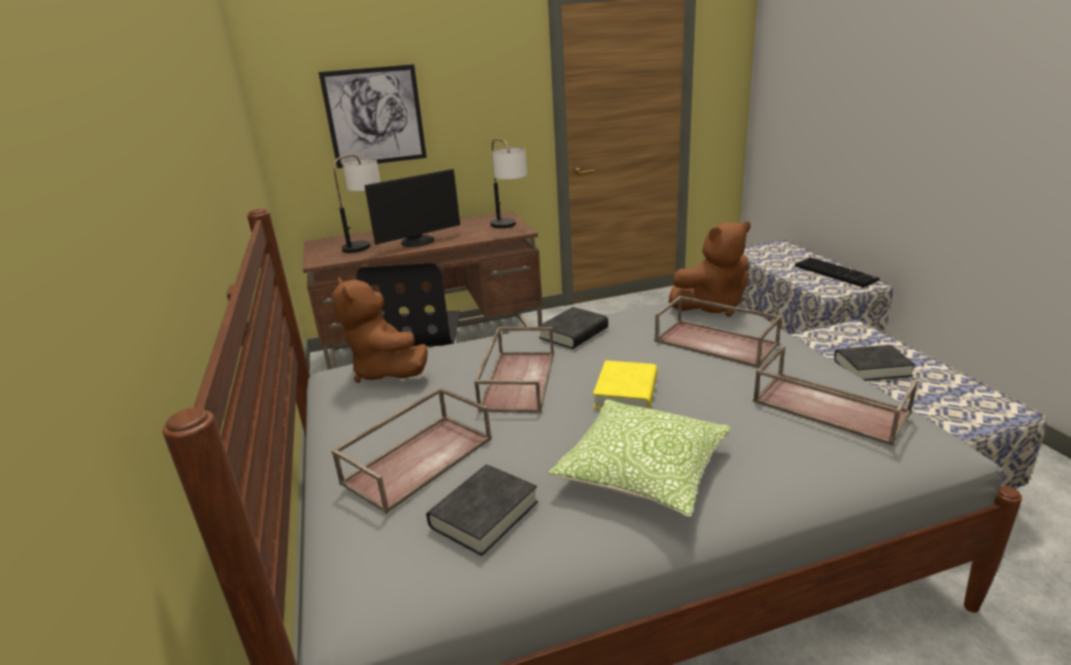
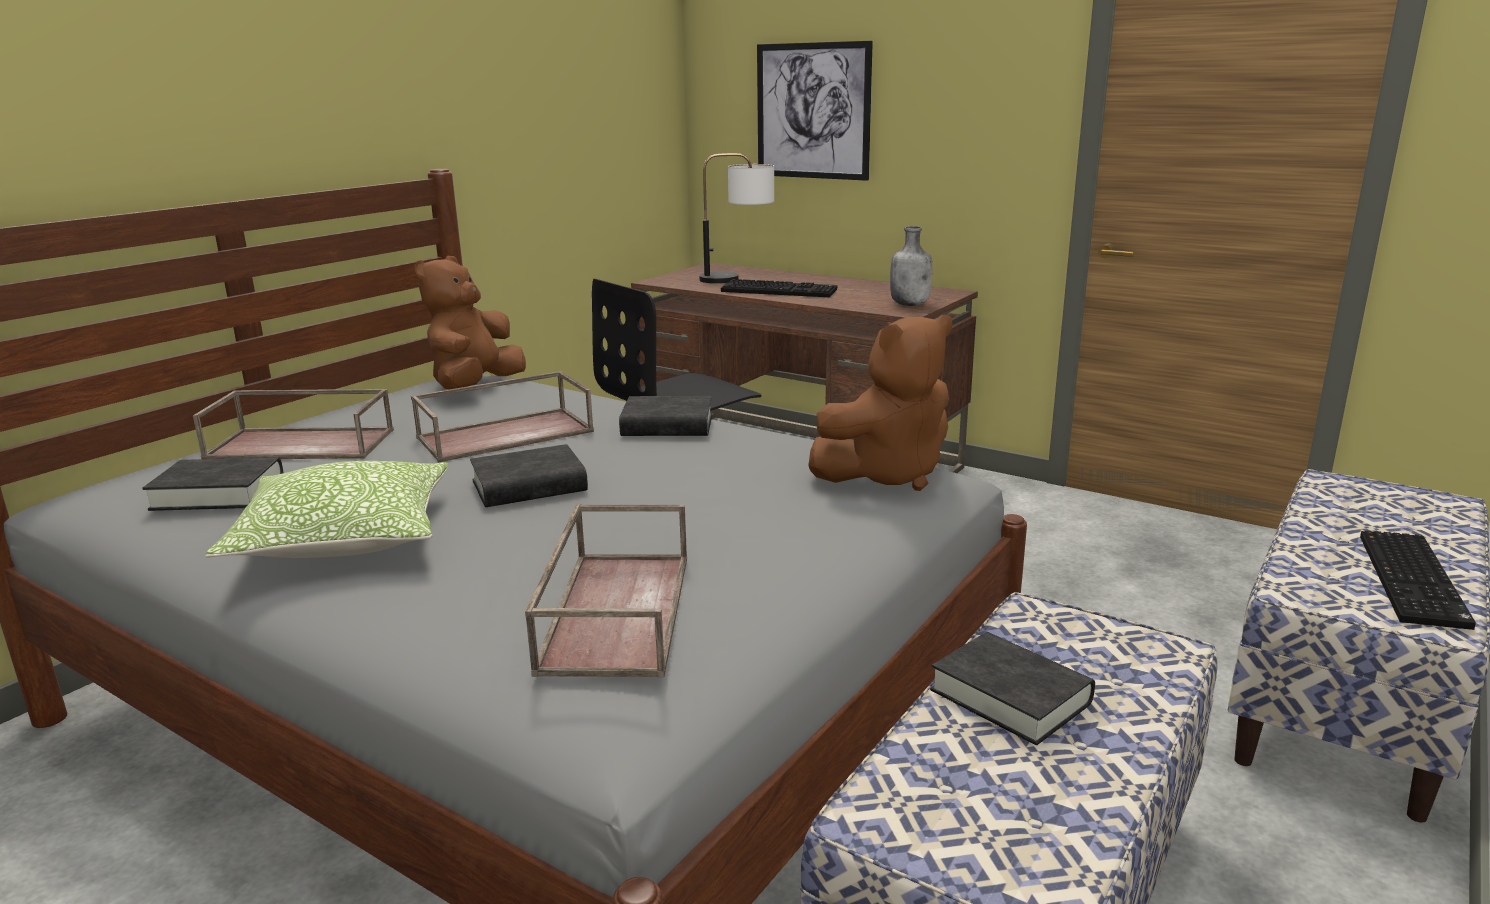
camera: 50 degrees right, 5 degrees down
(418, 242) = (780, 290): monitor -> keyboard
(509, 227) = (910, 304): table lamp -> grey bottle
(626, 392) = (529, 486): yellow book -> black book
(712, 306) = (886, 474): brown plush toy -> brown plush toy turned 60 degrees counterclockwise
(717, 342) = (749, 501): brown tray -> none

